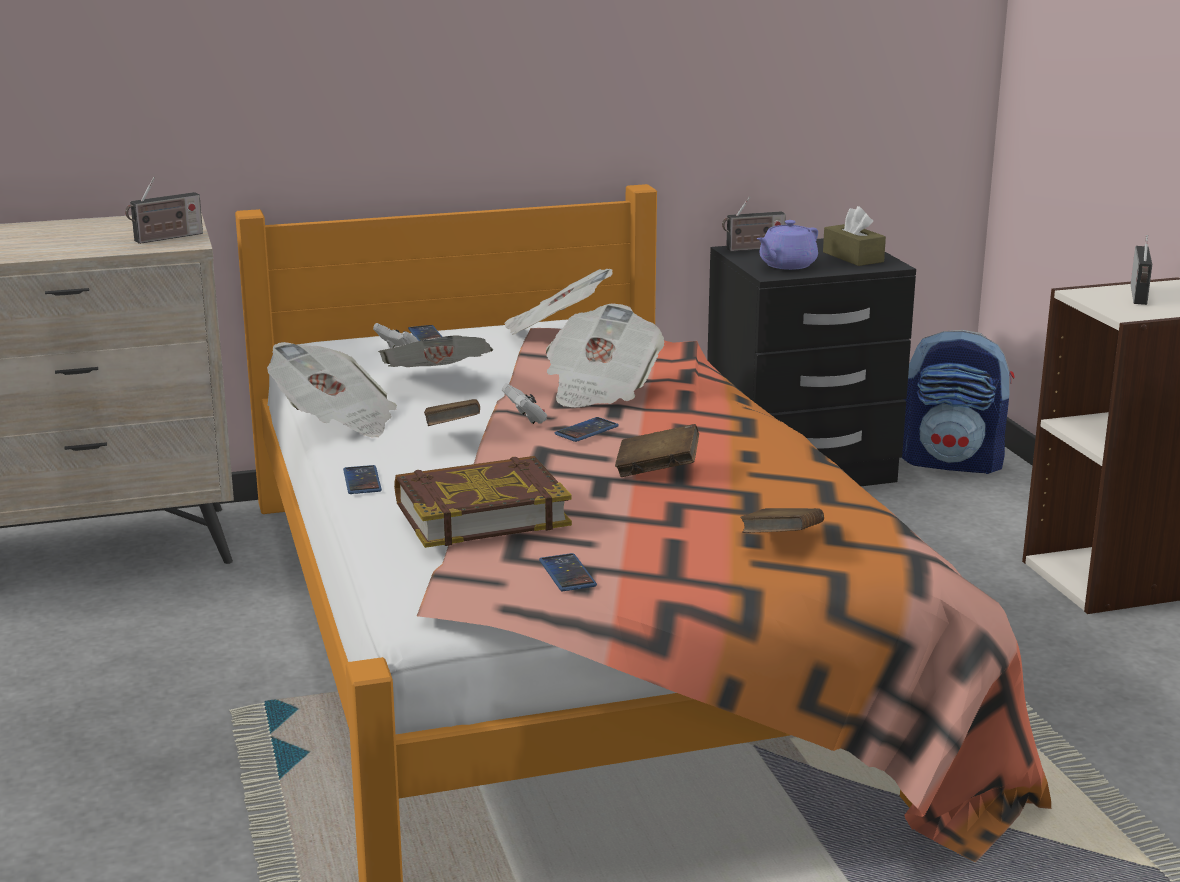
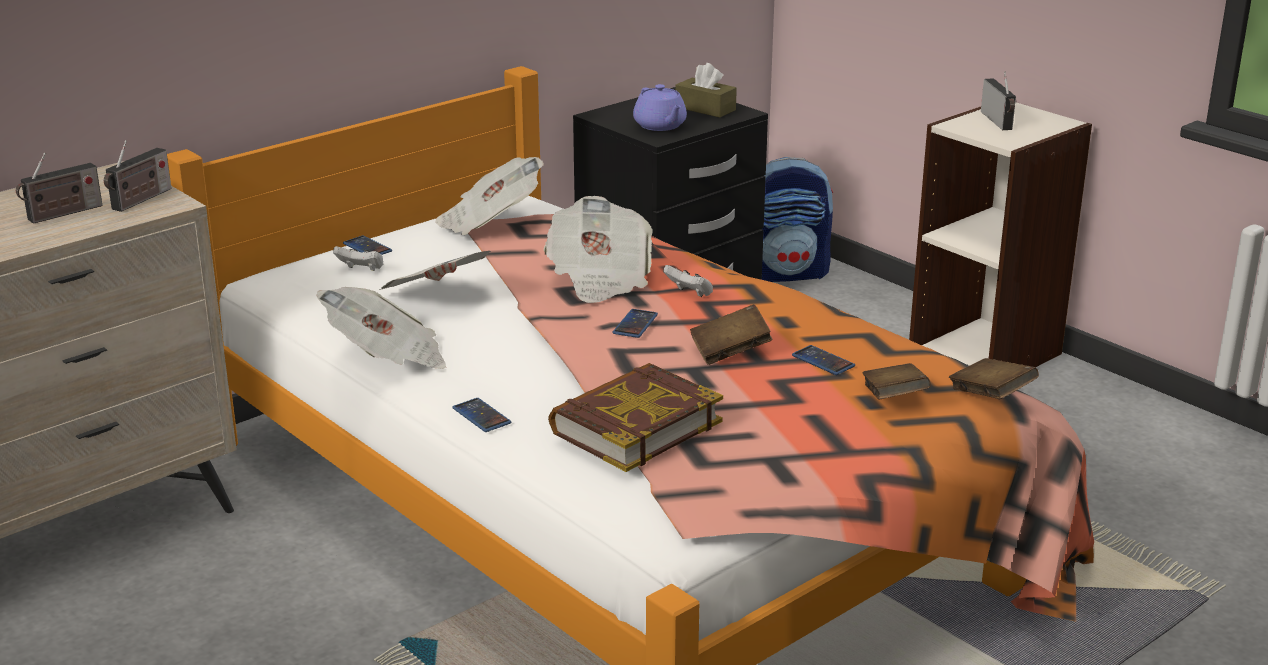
camera: 25 degrees left, 5 degrees up
(453, 431) = (520, 348): brown book -> brown book (991, 396)
(526, 419) = (571, 323): white game controller -> white game controller (689, 294)
(567, 573) = (763, 468): phone -> phone (823, 361)
(752, 248) = (612, 112): radio -> radio (62, 214)
(786, 265) = (660, 126): purple teapot -> purple teapot turned 45 degrees counterclockwise

